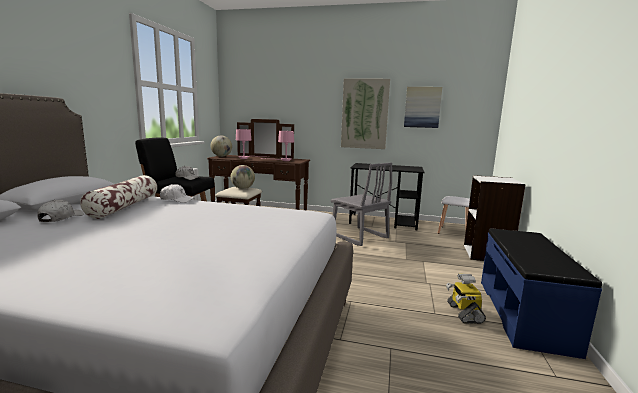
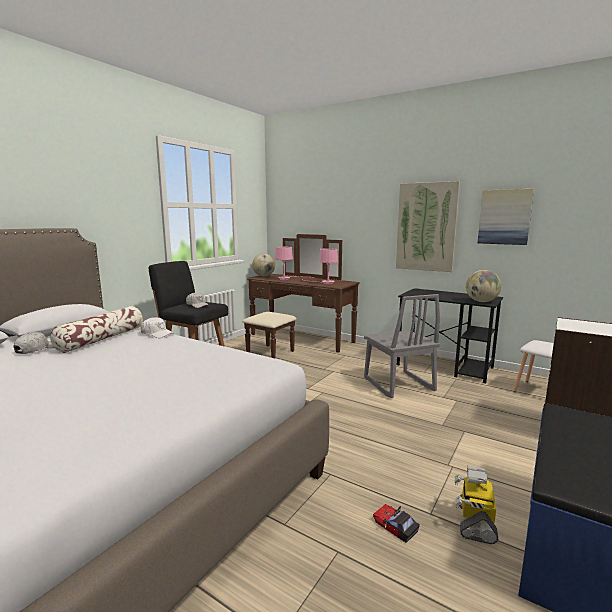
camera: 20 degrees right, 0 degrees up
(242, 188) = (273, 314): globe -> globe (481, 301)
(418, 325) = (395, 526): none -> toy car

